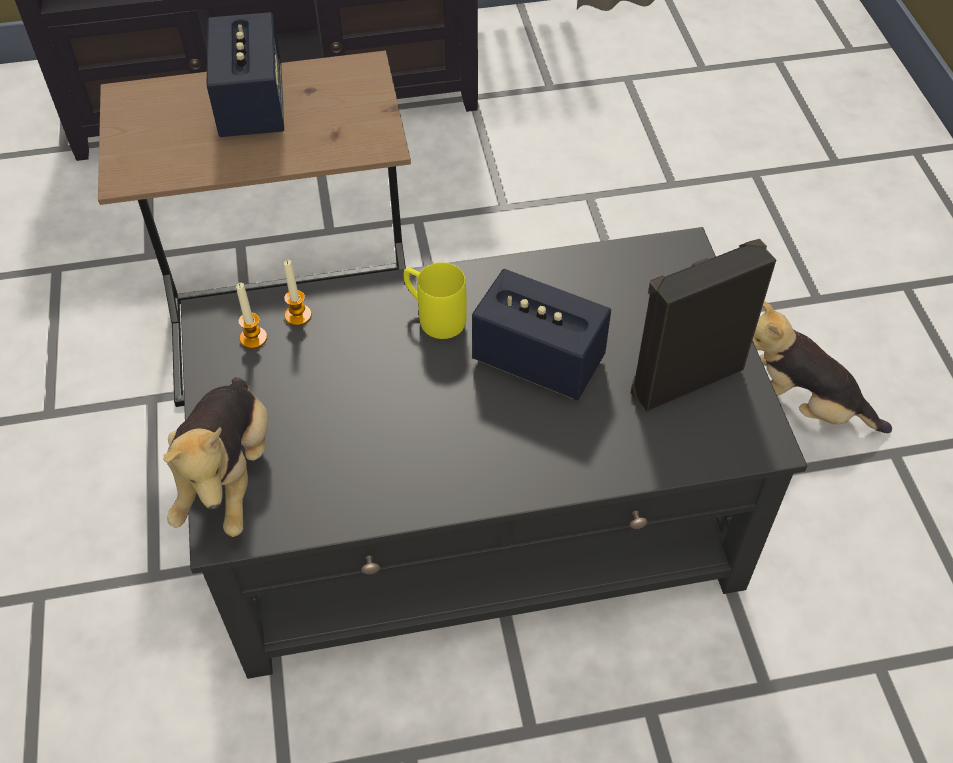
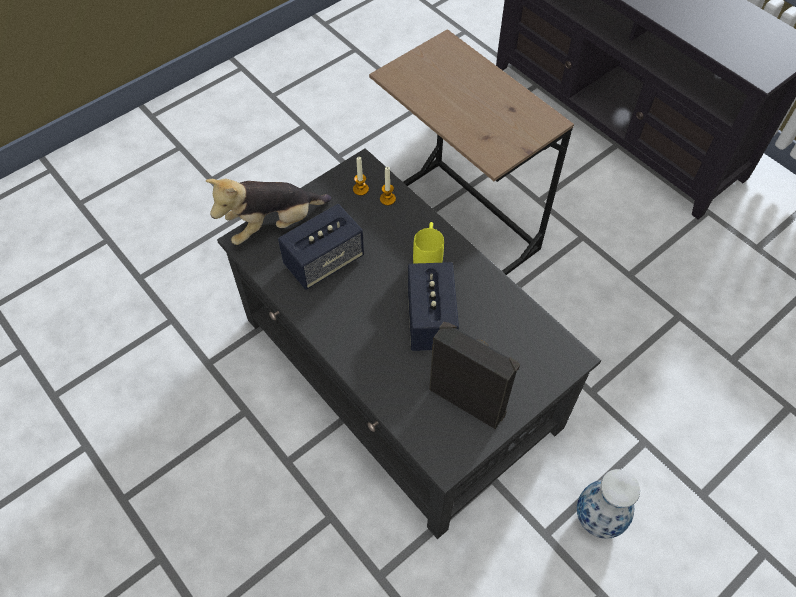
camera: 60 degrees right, 5 degrees up
(252, 106) = (479, 93): speaker -> speaker (324, 261)
(801, 406) = (599, 519): plush toy -> vase

